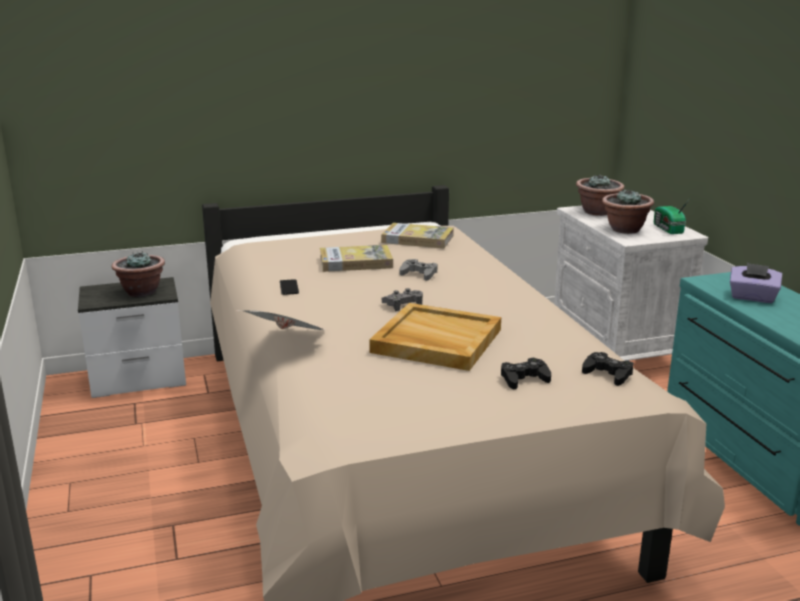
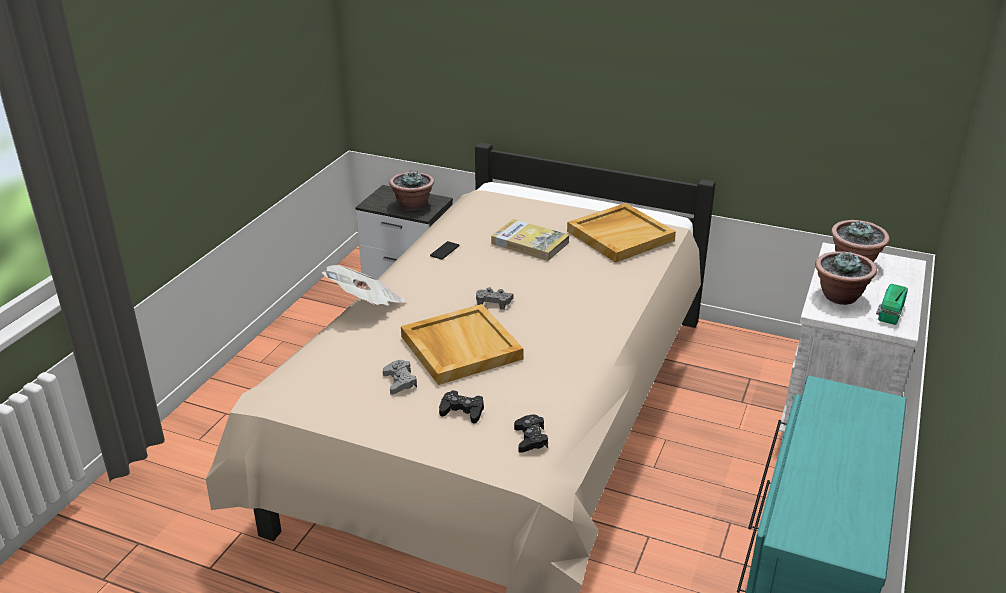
camera: 40 degrees right, 10 degrees up
(417, 239) = (620, 235): book -> beige tray
(419, 274) = (557, 275): grey game controller -> grey game controller (400, 381)
(752, 297) = (835, 429): purple tissue box -> none

